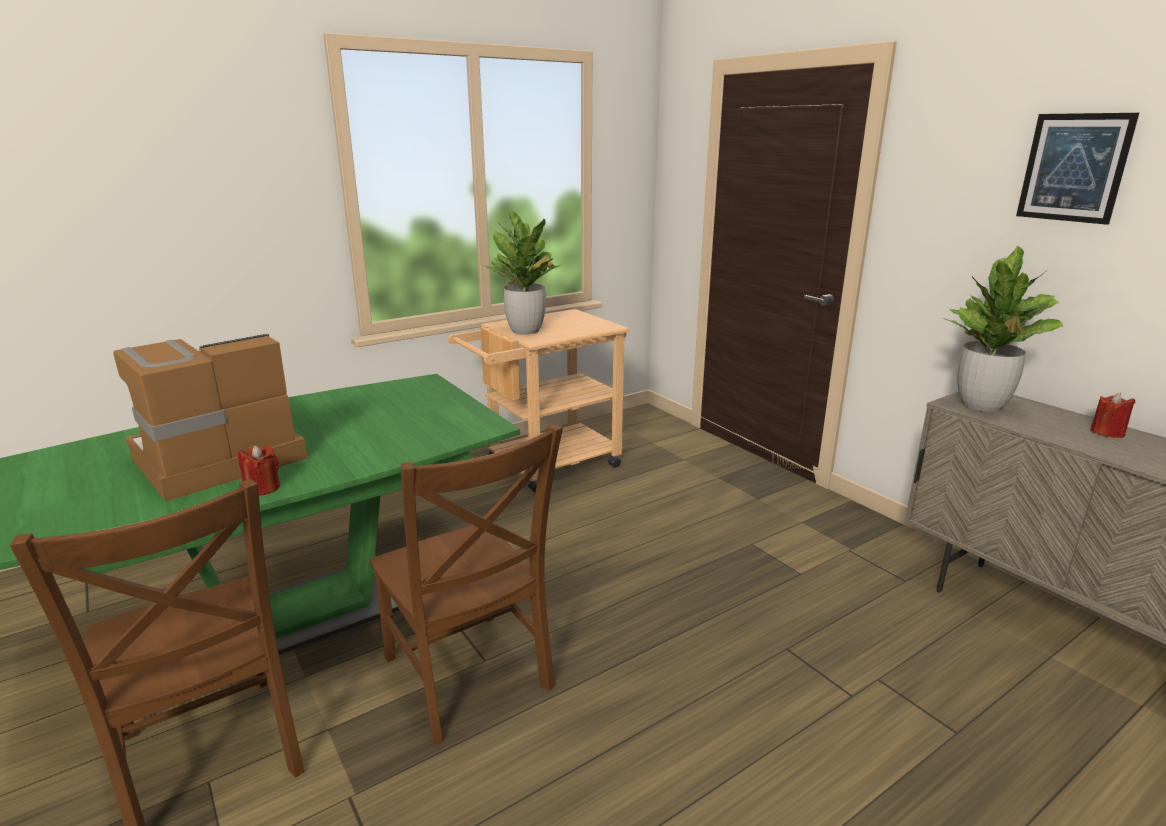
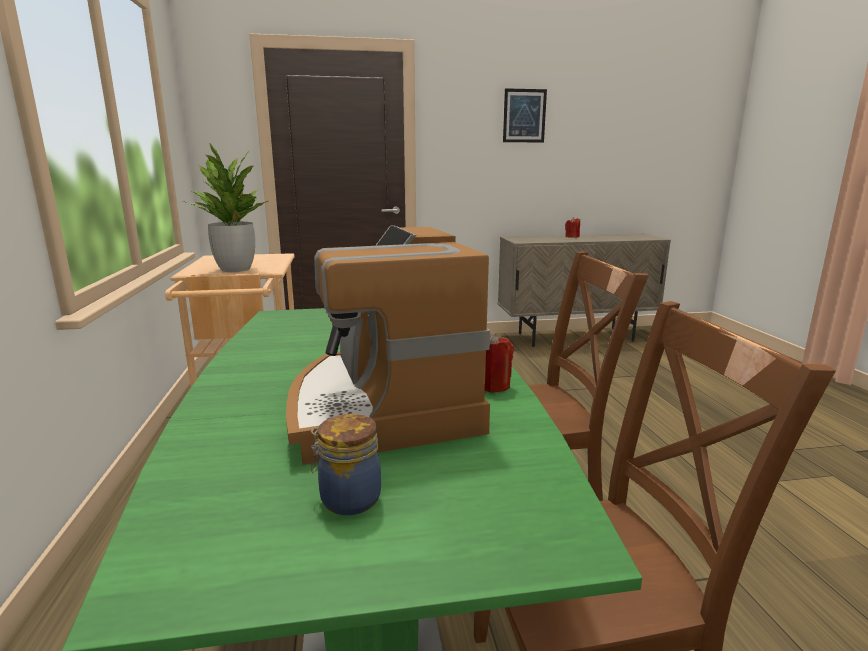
camera: 65 degrees left, 5 degrees down
(87, 478) = (347, 499): none -> jar
(981, 405) = (527, 240): potted plant -> none

